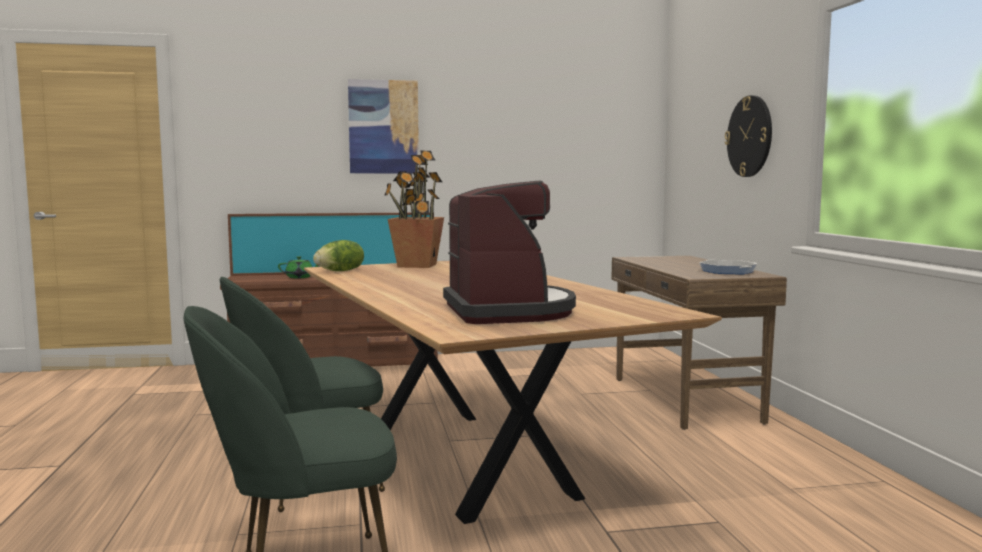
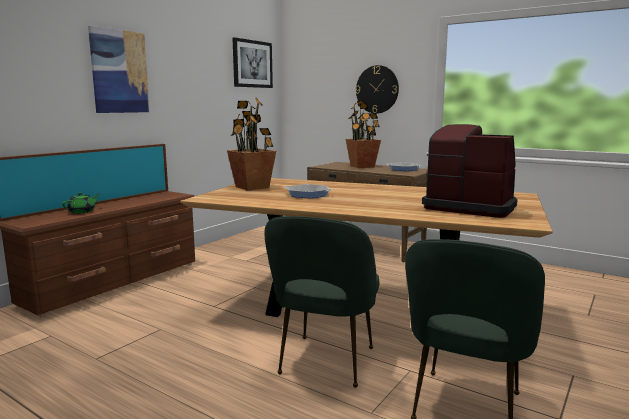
camera: 45 degrees left, 5 degrees up
(340, 271) = (230, 199): lettuce -> none
(424, 277) = (308, 194): none -> frying pan
(602, 107) = (252, 64): none -> picture
(687, 263) = (362, 166): none -> potted plant

